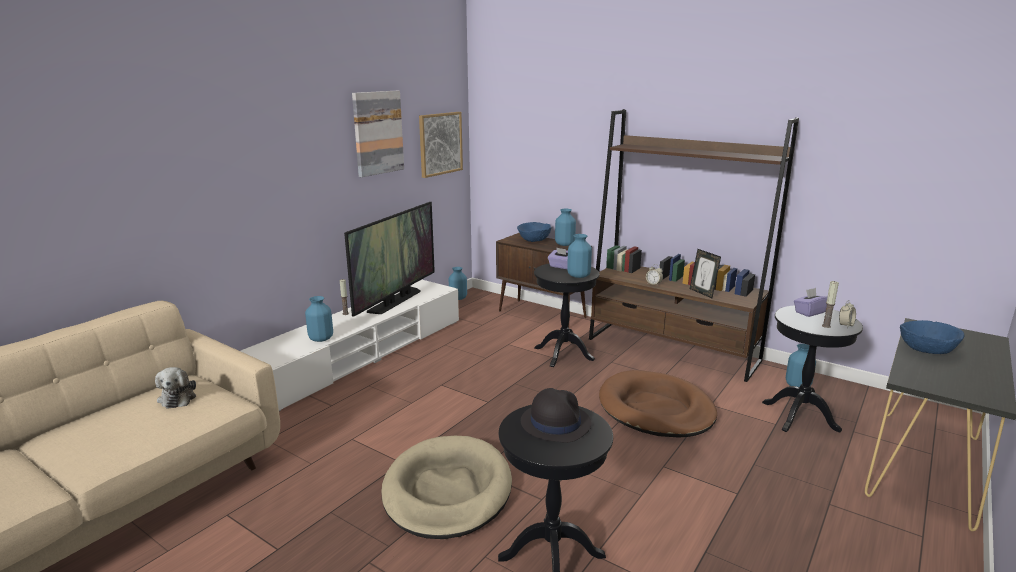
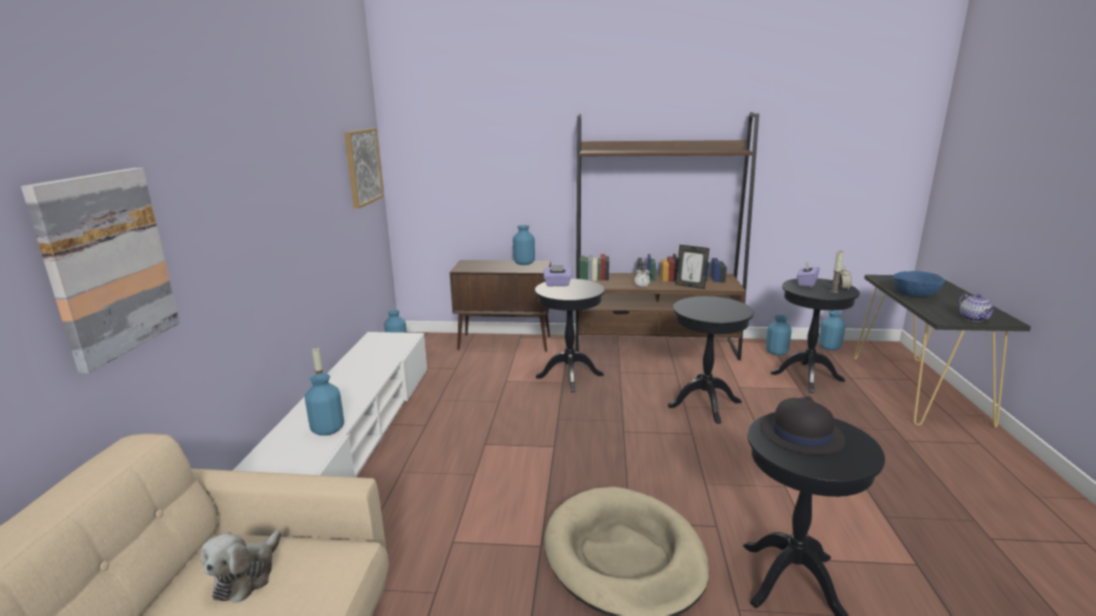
camera: 30 degrees left, 0 degrees up
(178, 398) = (246, 576): plush toy -> plush toy turned 60 degrees clockwise
(377, 133) = (314, 154): picture -> picture (107, 265)
(395, 301) = (368, 362): television -> none
(534, 240) = (487, 264): blue bowl -> none
(578, 275) = (587, 290): blue vase -> blue vase (829, 348)
(655, 409) = (704, 404): brown dog bed -> black side table
(951, 389) = (974, 319): none -> teapot

